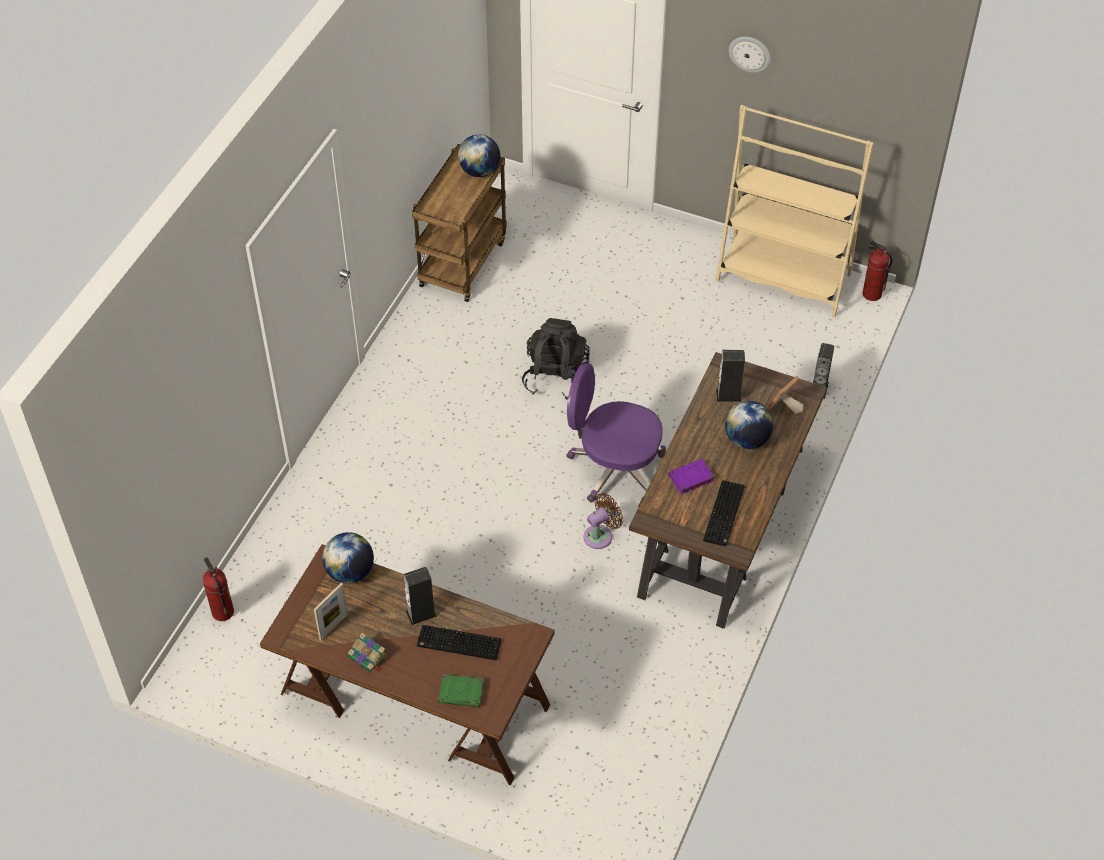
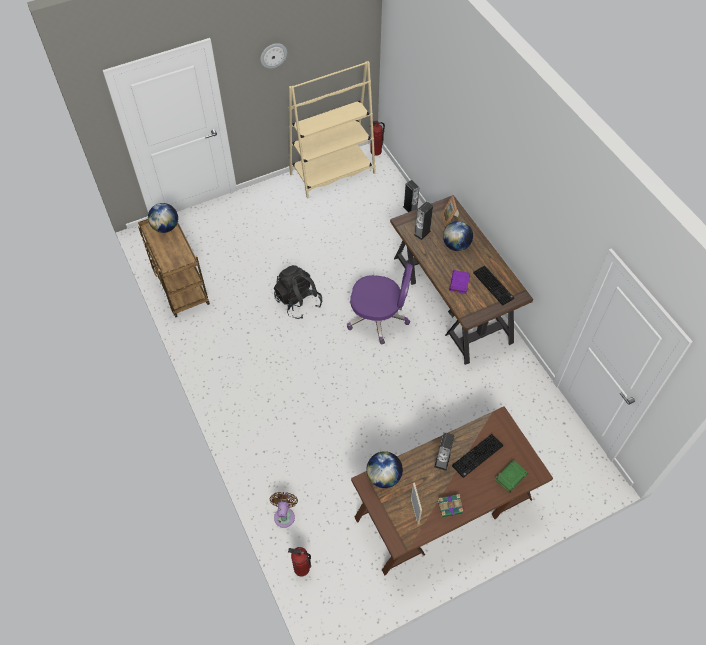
camera: 50 degrees left, 5 degrees up
(600, 535) = (414, 353): brown fan -> brown fan (284, 515)
(614, 467) = (378, 318): purple office chair -> purple office chair turned 135 degrees counterclockwise

